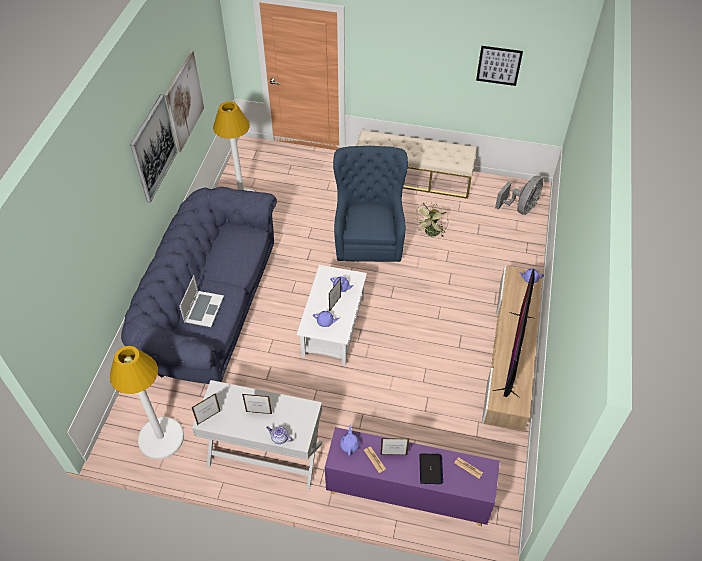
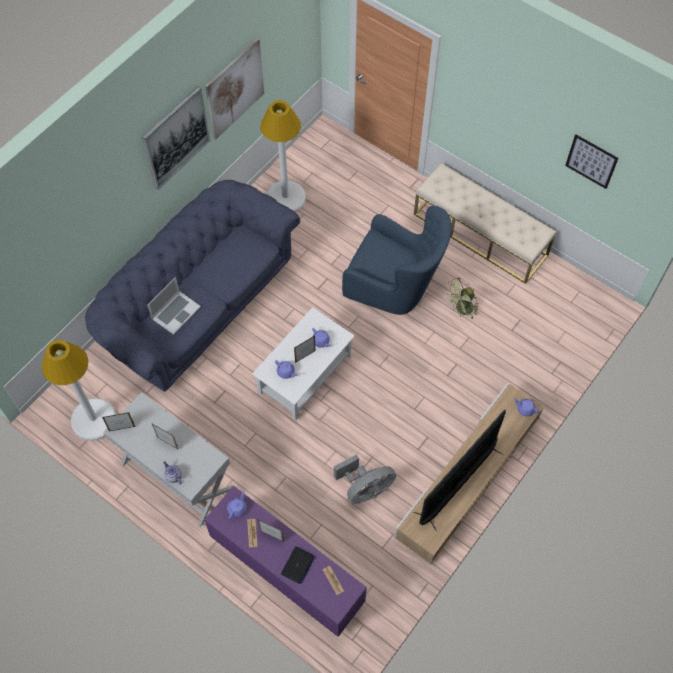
camera: 25 degrees right, 10 degrees up
(368, 235) = (394, 286): blue armchair -> blue armchair turned 90 degrees clockwise
(521, 208) = (578, 318): grey fan -> grey fan (365, 489)

